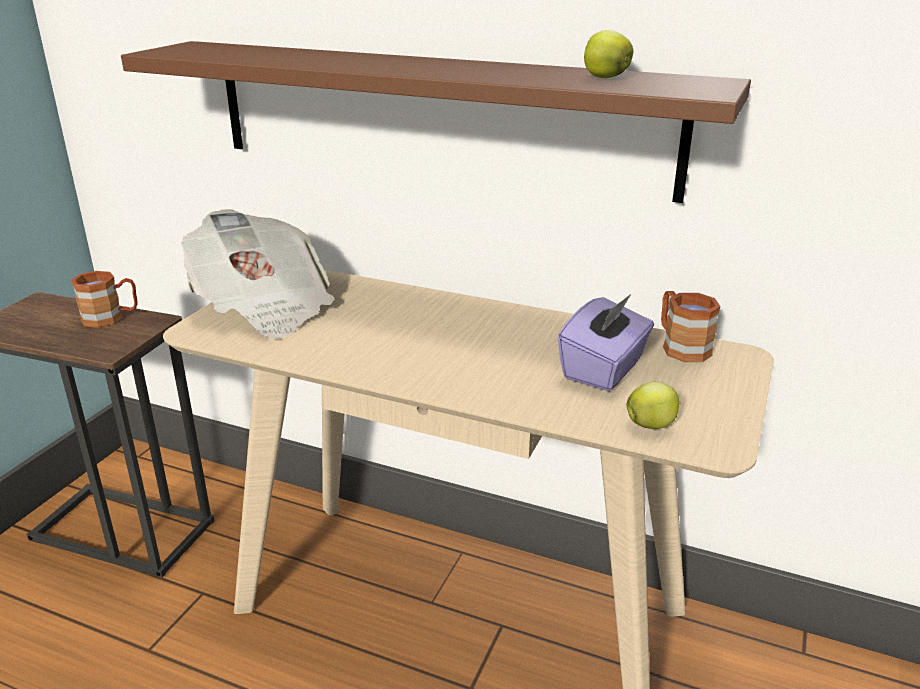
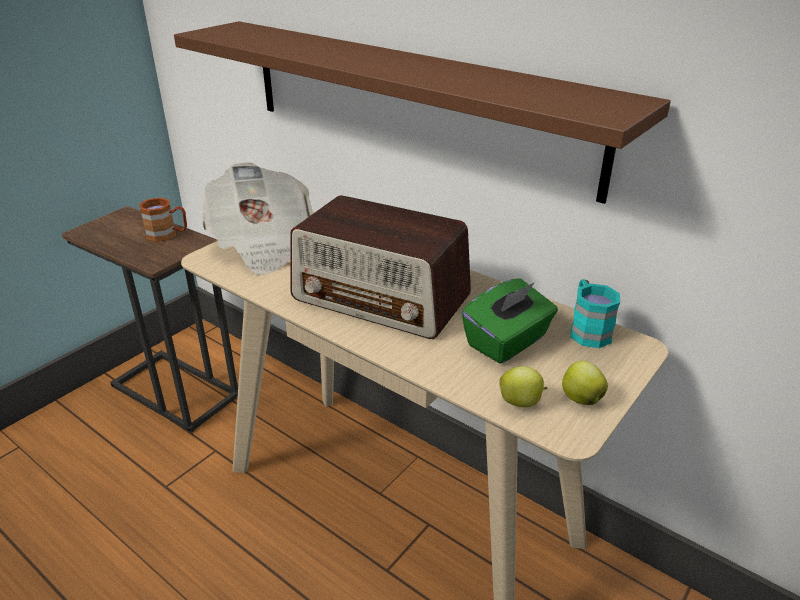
camera: 15 degrees right, 5 degrees up
(438, 345) = (381, 298): none -> radio
(604, 77) = (532, 88): apple -> apple (580, 398)
(604, 369) = (507, 342): purple tissue box -> green tissue box
(680, 346) = (587, 329): brown mug -> turquoise mug

